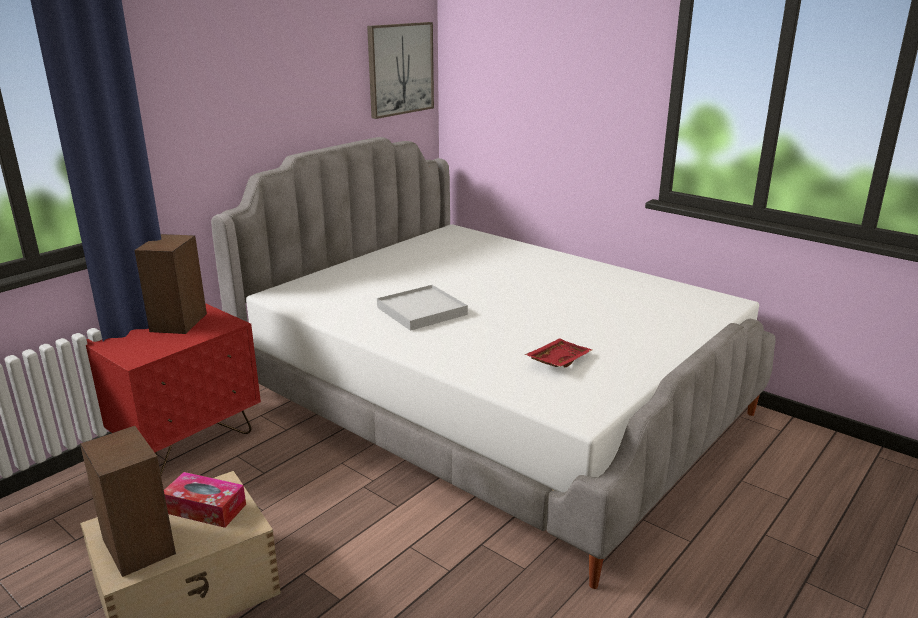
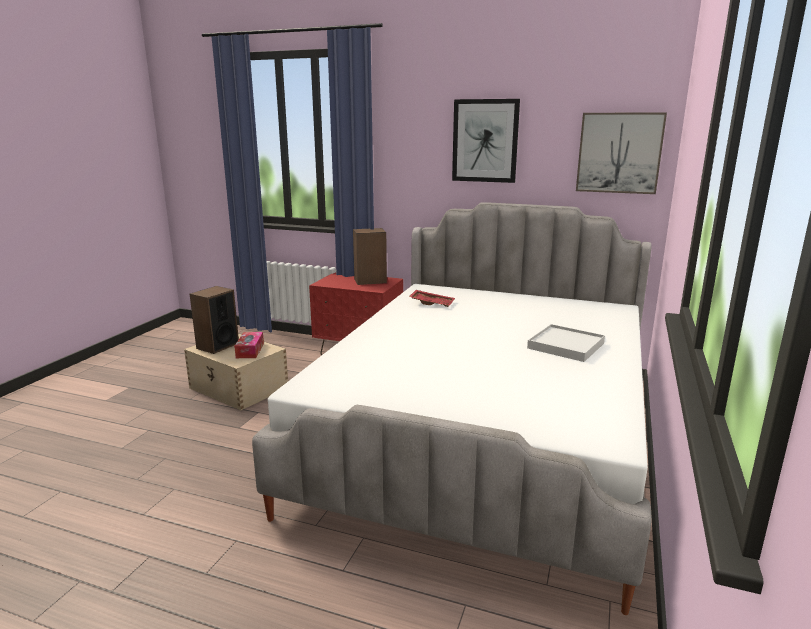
camera: 70 degrees right, 5 degrees down
(275, 71) = (485, 141): none -> picture
(421, 311) = (436, 323): white tray -> white tray (565, 346)
(557, 361) = (387, 373): red tray -> red tray (432, 303)

